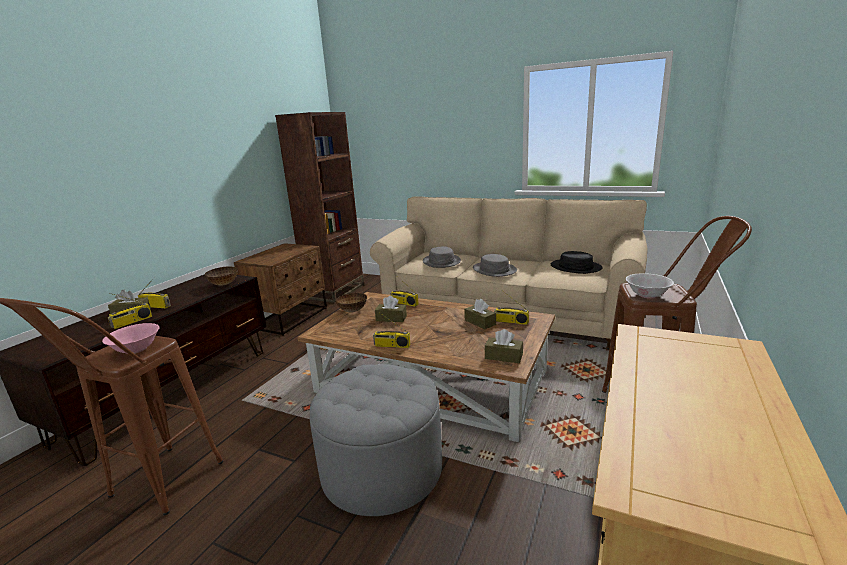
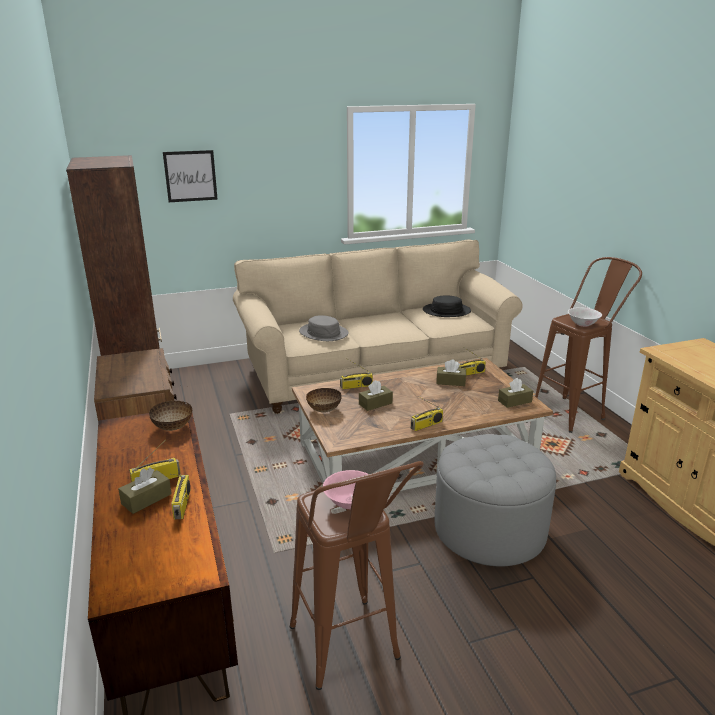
camera: 45 degrees left, 5 degrees up
(399, 131) = (190, 176): none -> picture
(494, 270) = (384, 329): grey hat -> none

